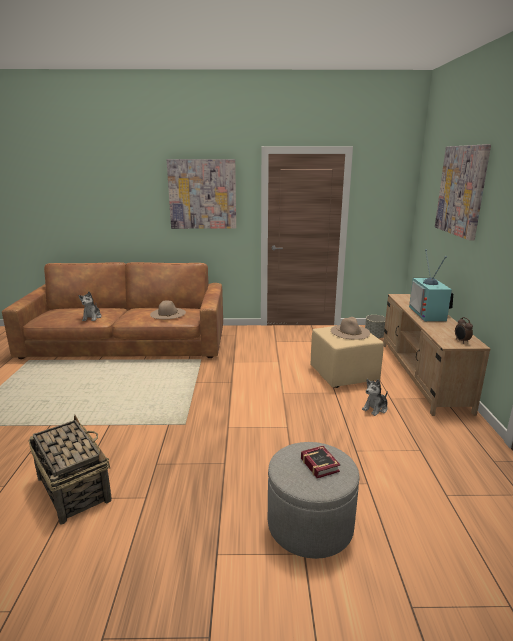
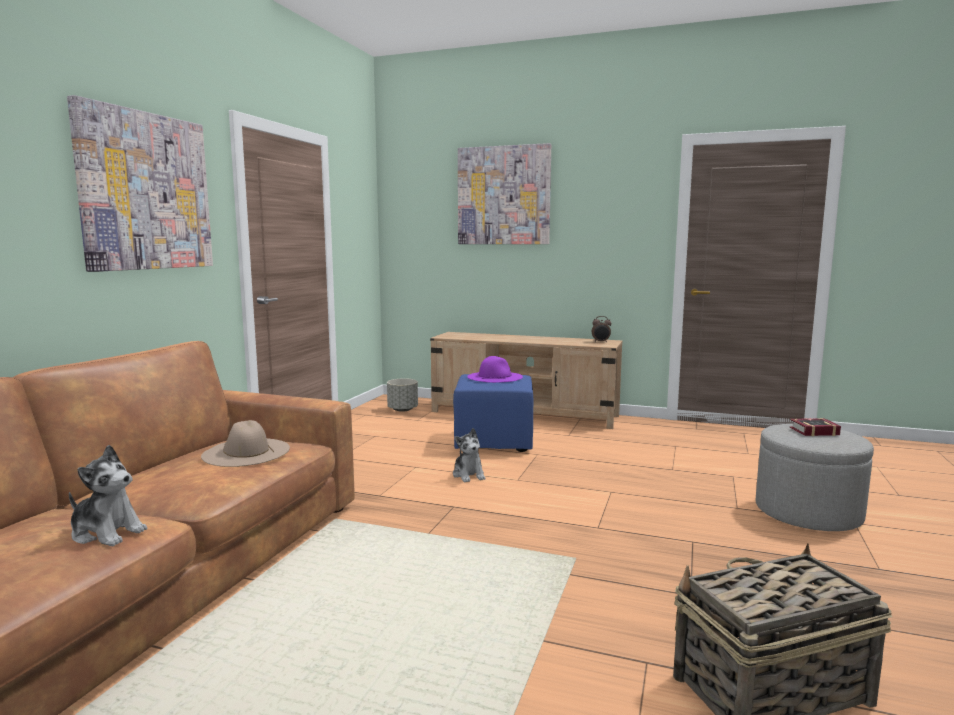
camera: 70 degrees left, 10 degrees down
(344, 375) = (495, 442): beige ottoman -> blue ottoman
(350, 332) = (495, 377): beige hat -> purple hat
(375, 408) = (587, 445): plush toy -> plush toy (469, 475)
(429, 314) = (517, 338): television -> none

